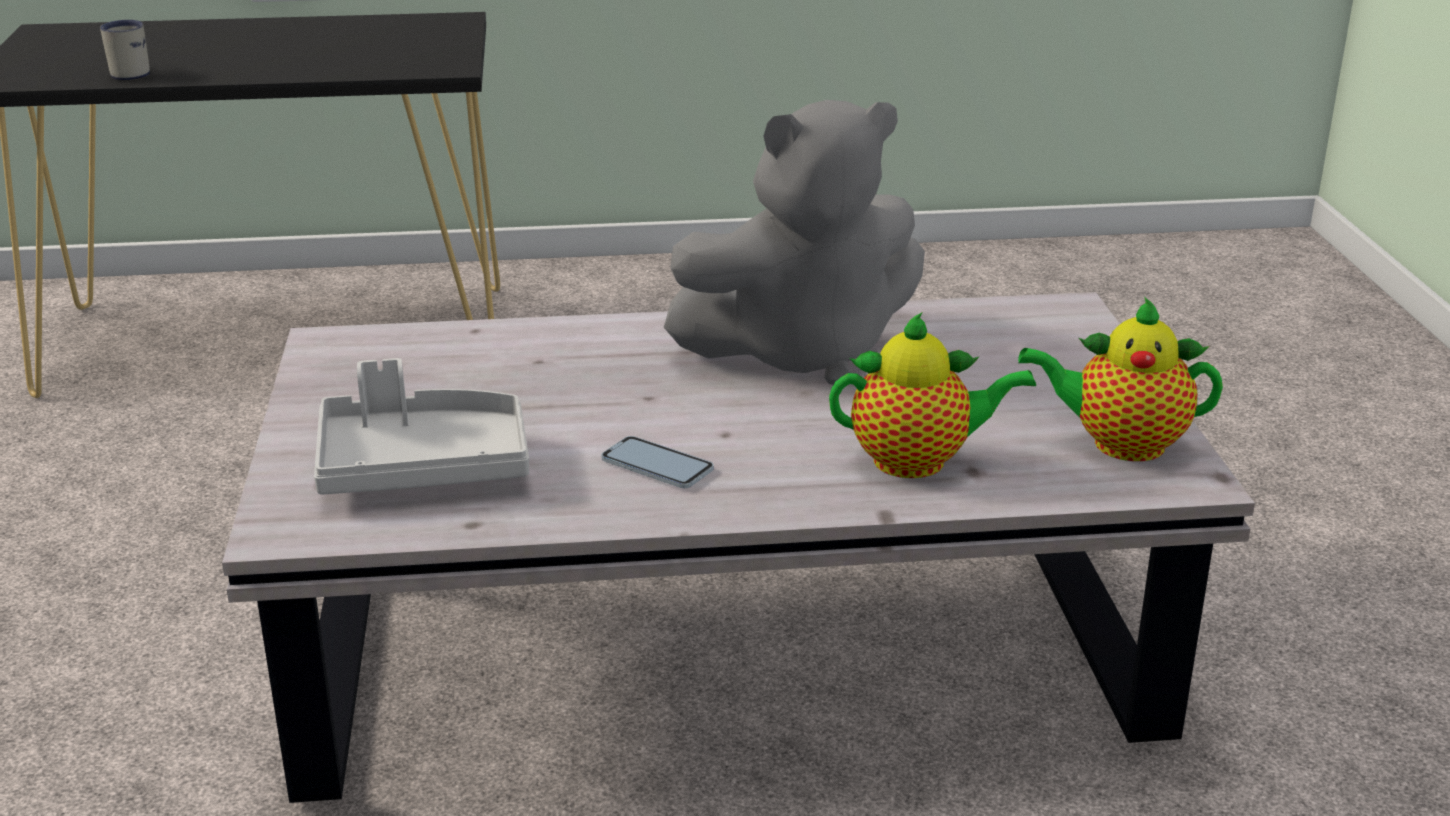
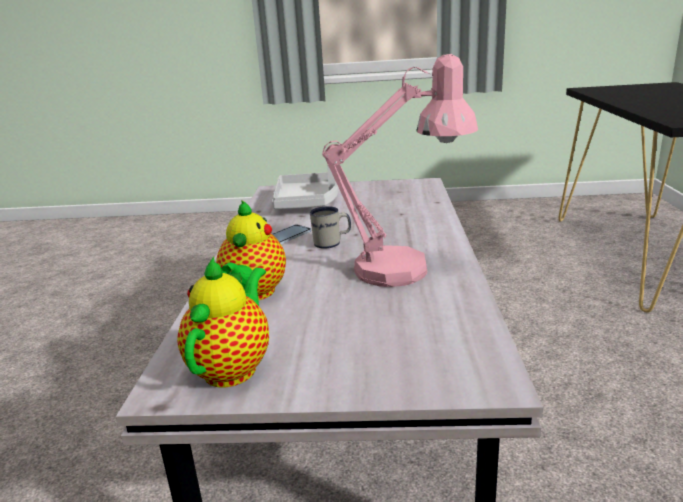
camera: 100 degrees right, 5 degrees down
(131, 73) = (613, 95): white mug -> white mug (332, 243)
(801, 351) = (407, 268): grey plush toy -> pink table lamp

